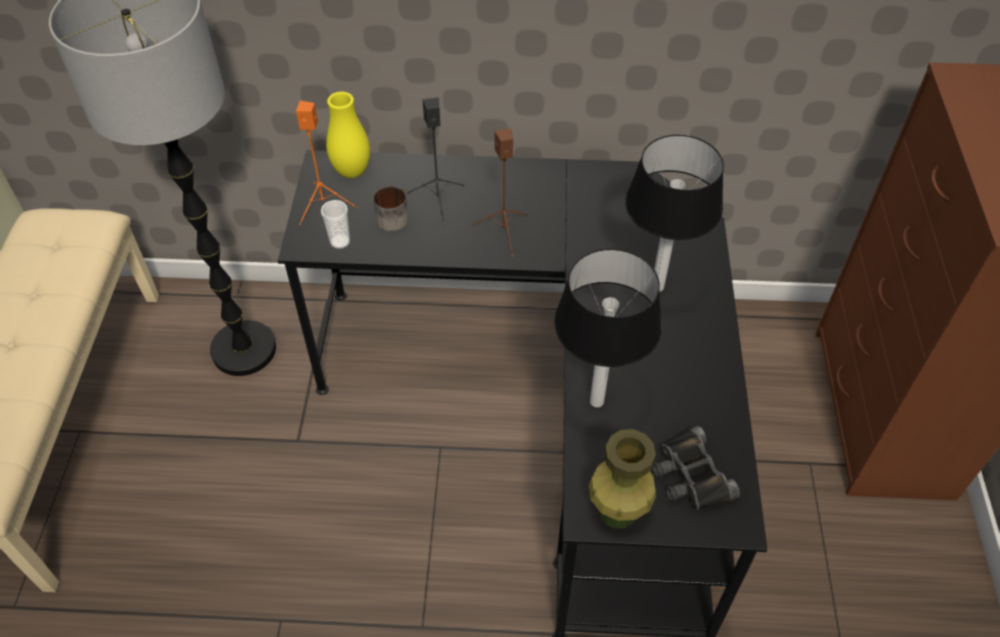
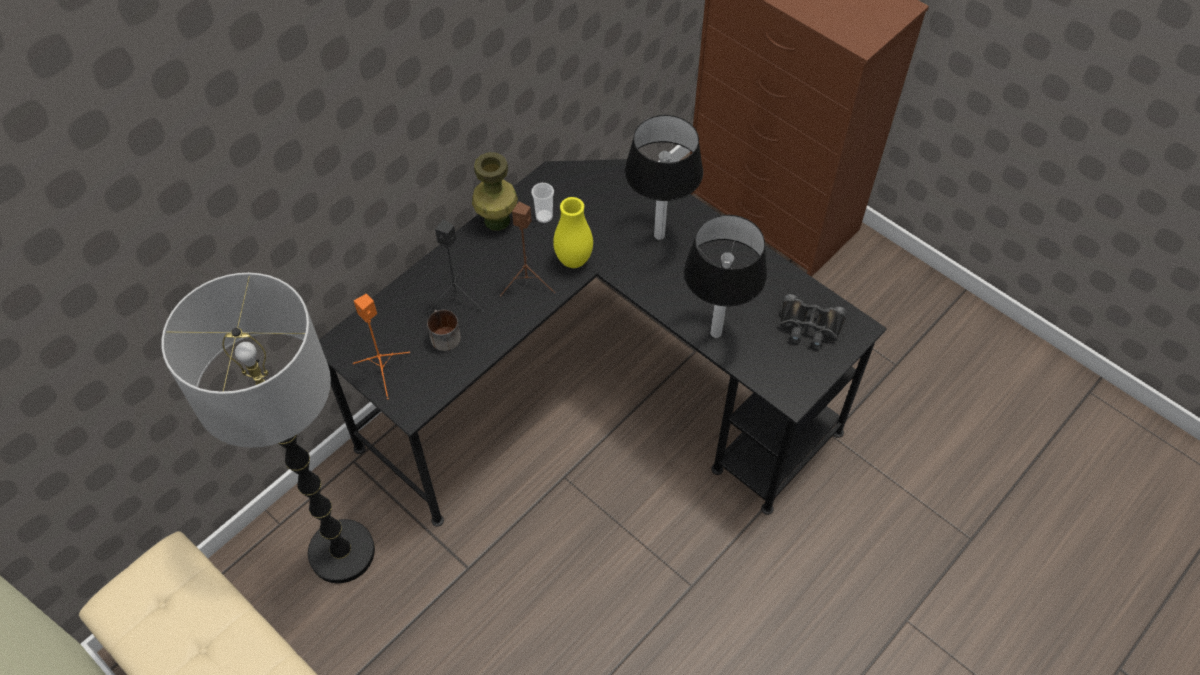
camera: 50 degrees left, 5 degrees up
(340, 241) = (433, 384): cup -> cup (544, 216)
(352, 171) = (368, 331): yellow vase -> yellow vase (573, 260)
(617, 511) = (802, 380): green vase -> green vase (497, 220)

